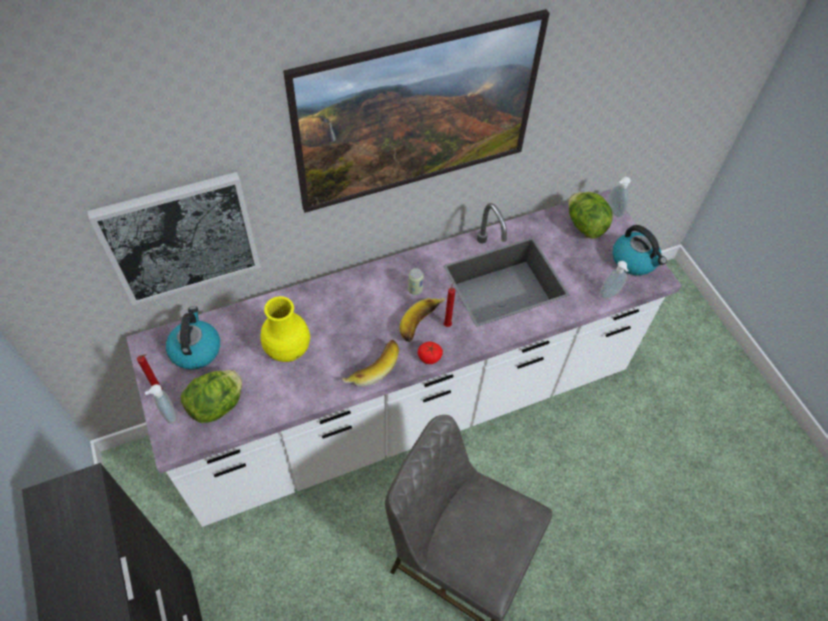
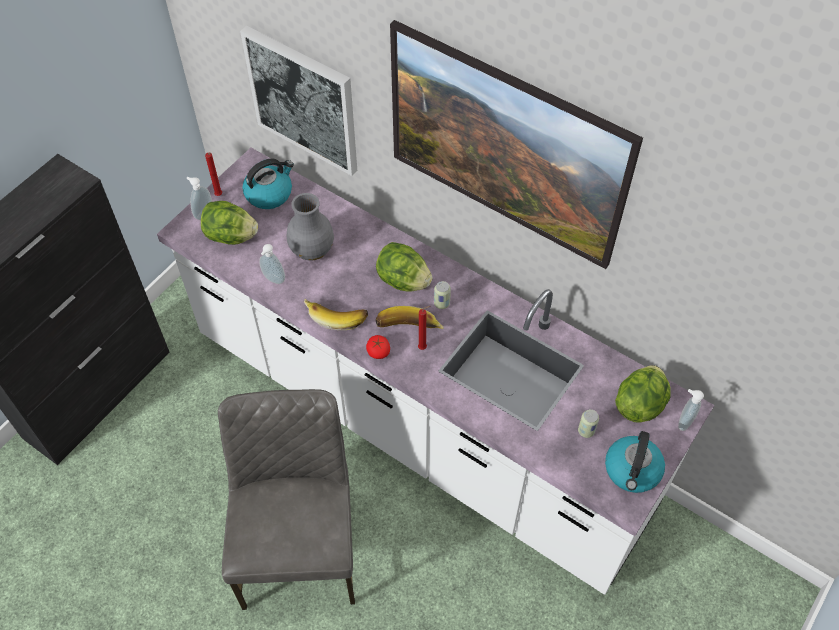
camera: 60 degrees right, 0 degrees up
(287, 349) = (312, 249): yellow vase -> grey vase
(373, 302) = (403, 281): none -> lettuce
(587, 267) = (586, 431): none -> can
(610, 295) = (567, 467): soap dispenser -> soap dispenser (273, 280)

